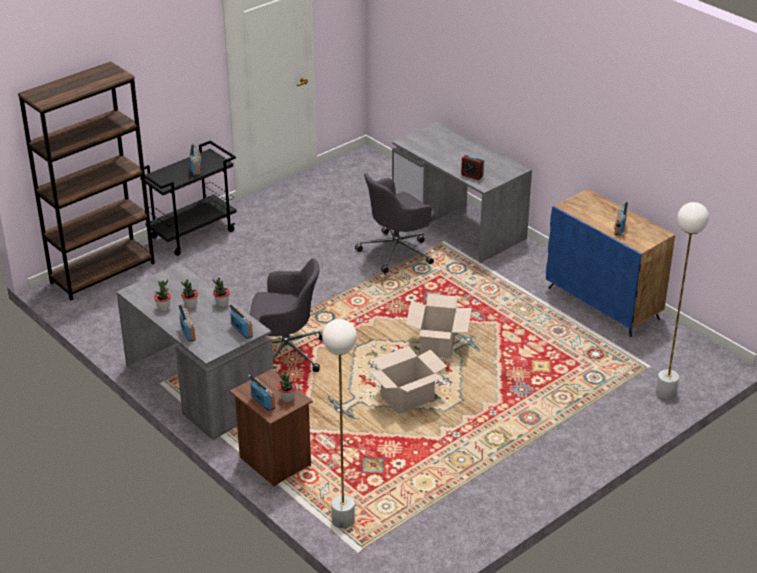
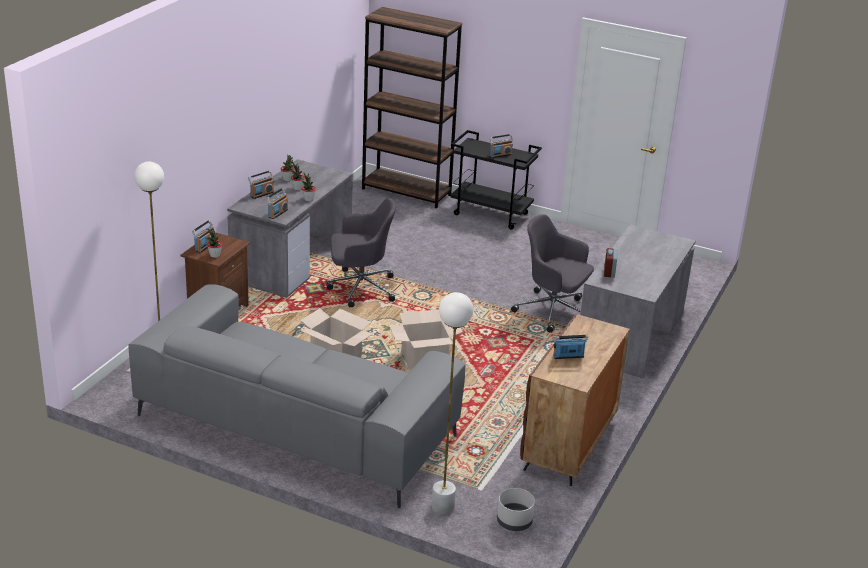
camera: 65 degrees right, 5 degrees down
(285, 352) = (360, 288): grey office chair -> grey office chair turned 75 degrees counterclockwise
(514, 450) = (296, 425): none -> grey sofa
(604, 303) = (569, 444): blue cabinet -> brown cabinet
(698, 360) = (514, 522): none -> grey planter

